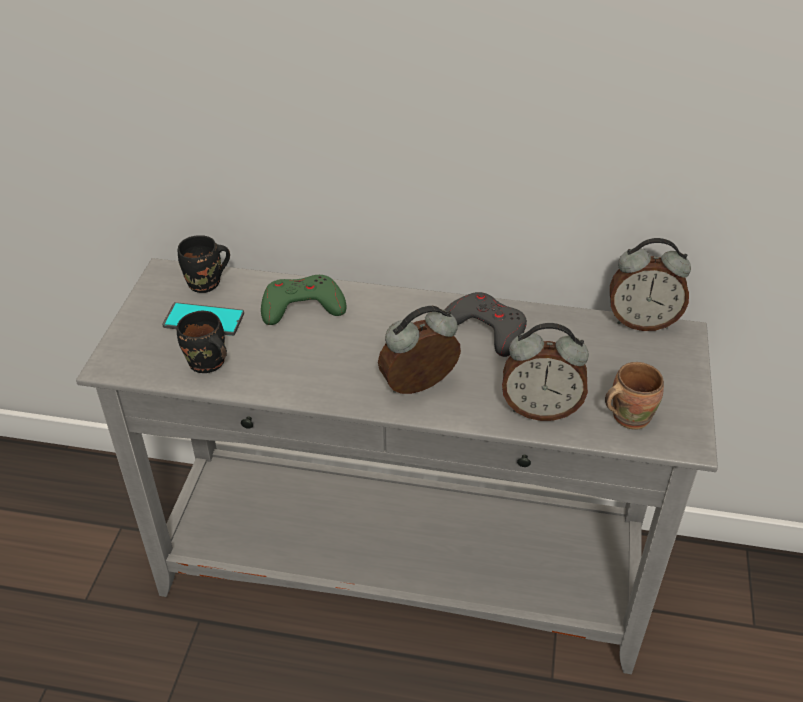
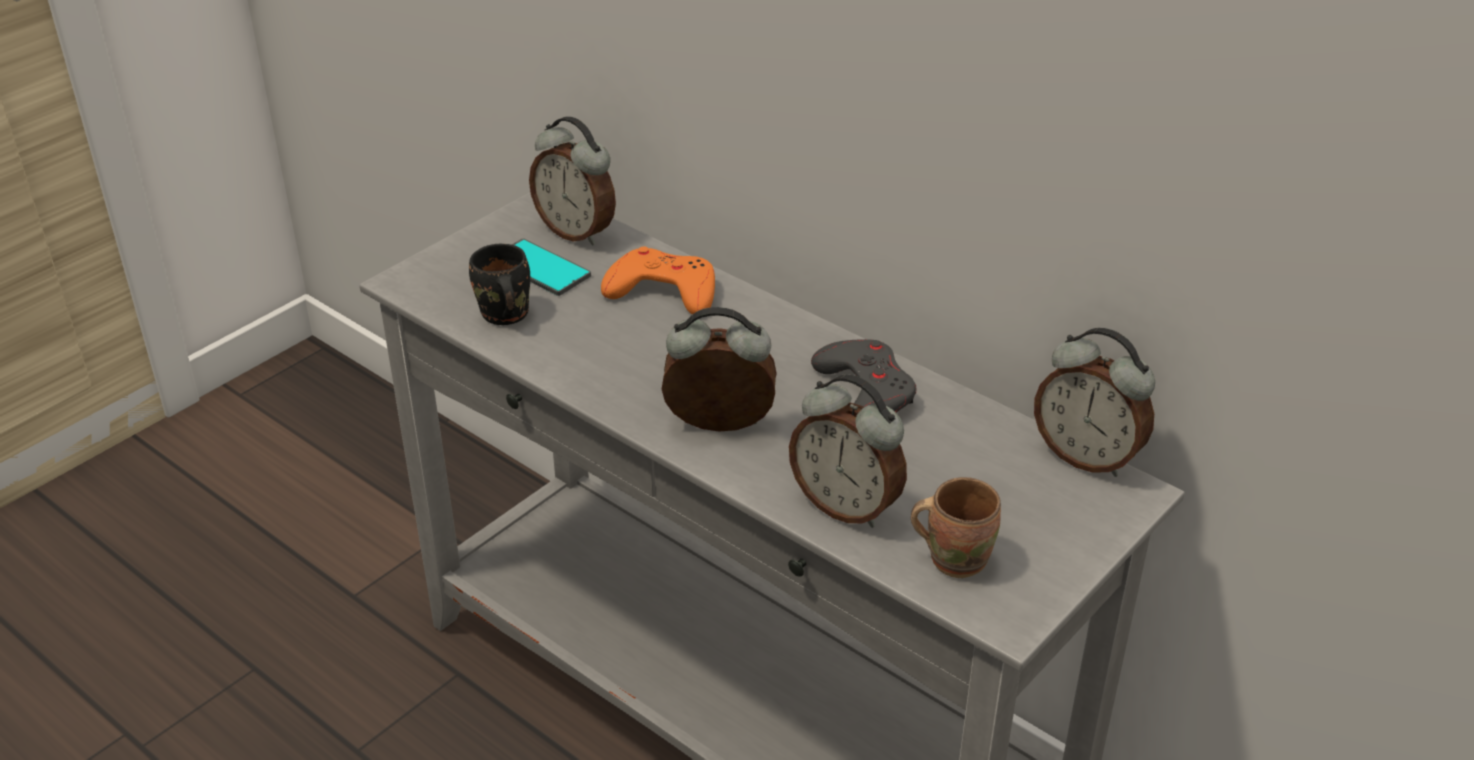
camera: 30 degrees right, 5 degrees down
(207, 284) = (577, 232): black mug -> alarm clock
(302, 306) = (663, 291): green game controller -> orange game controller

